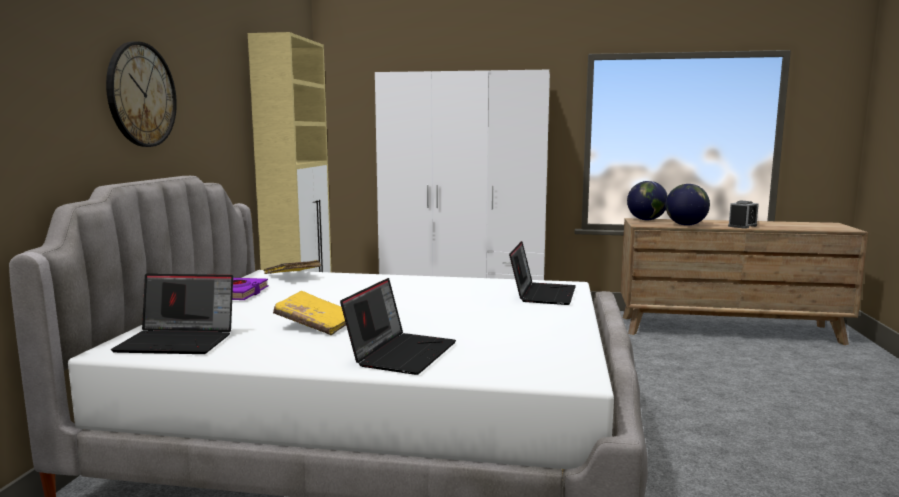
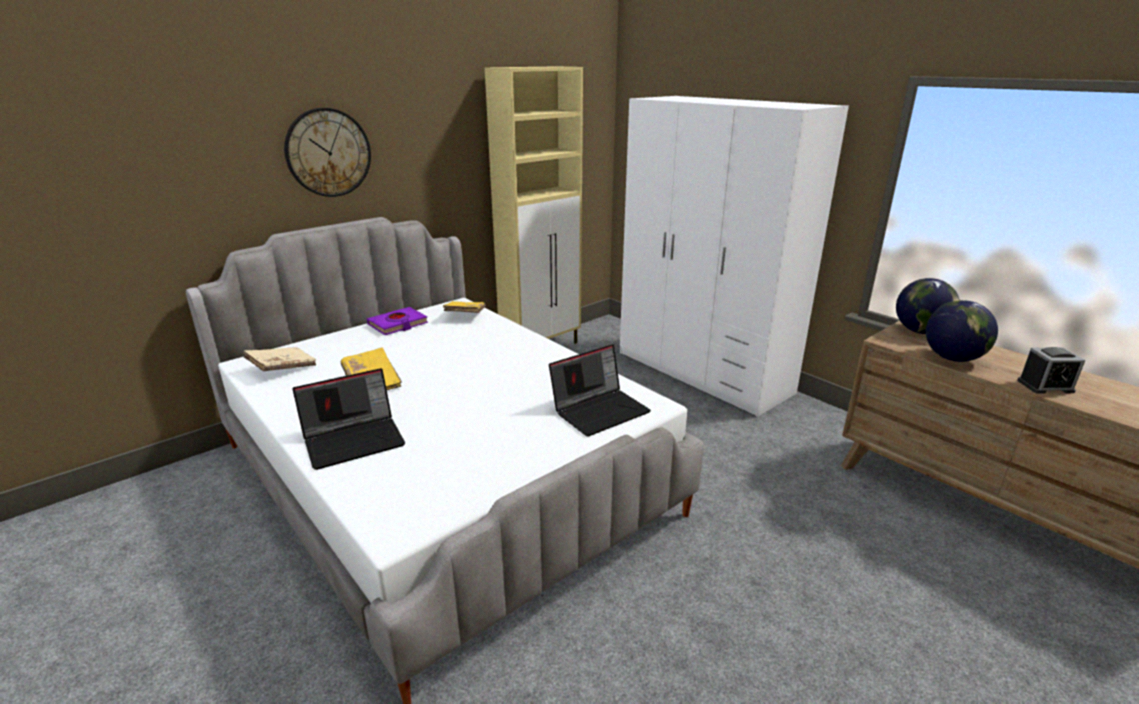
camera: 40 degrees right, 15 degrees up
(179, 341) = (282, 368): laptop -> beige book

